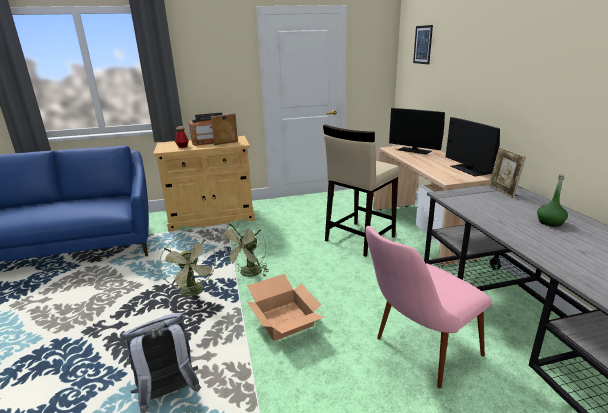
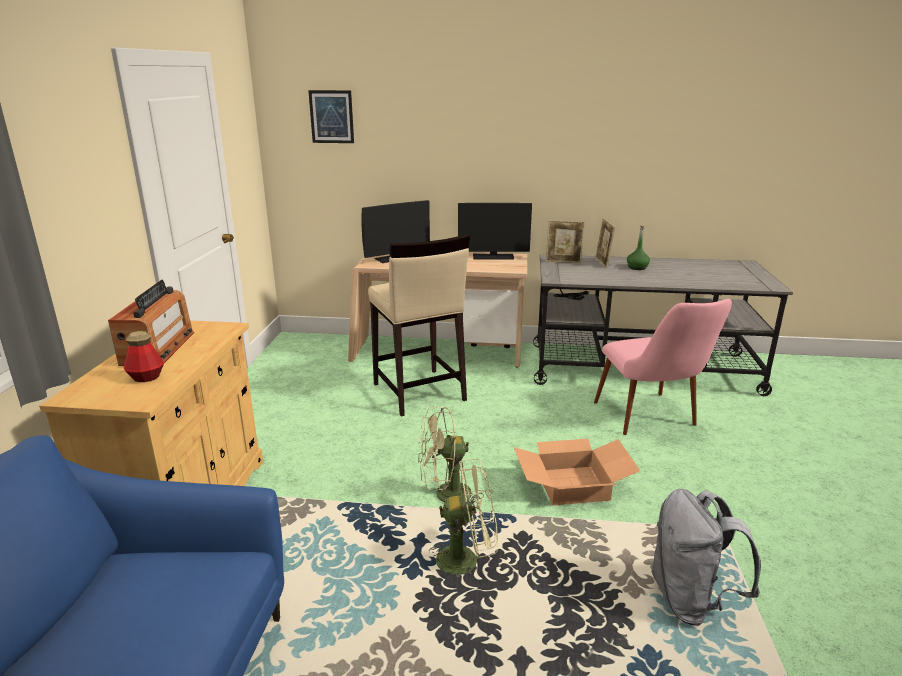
camera: 70 degrees left, 0 degrees up
(226, 144) = (205, 338): picture frame -> picture frame (602, 263)
(249, 274) = (445, 496): green fan -> green fan turned 120 degrees clockwise

